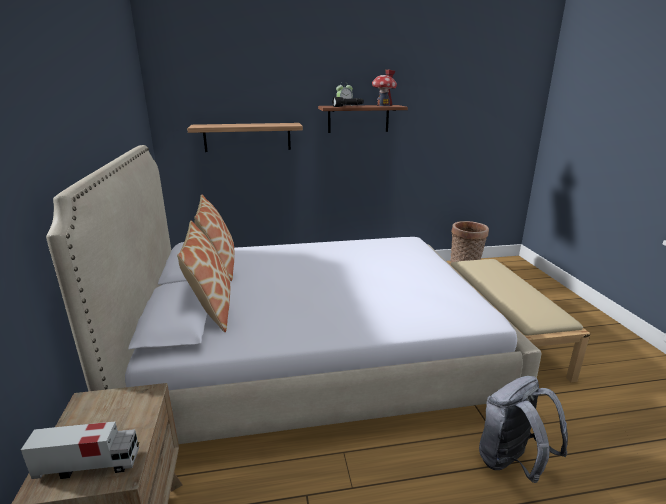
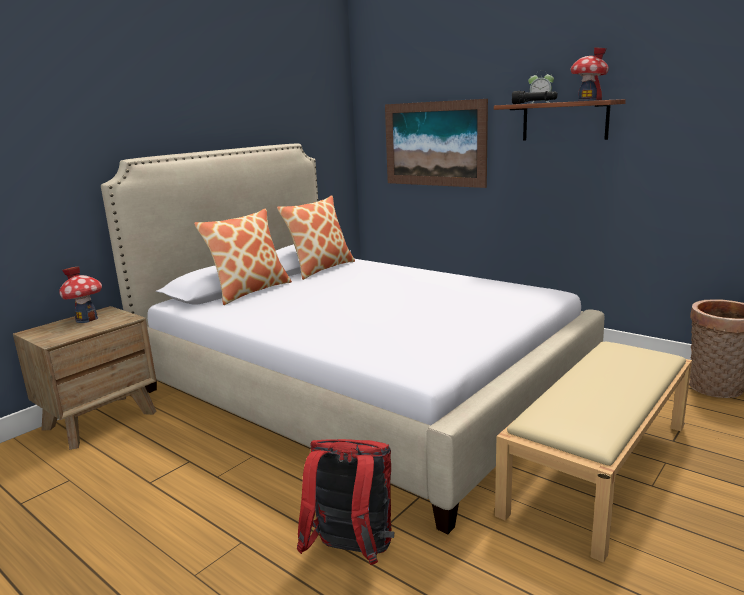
camera: 50 degrees right, 5 degrees down
(89, 423) = (87, 319): none -> toy house
(89, 465) = (53, 333): toy truck -> none
(247, 137) = (434, 144): shelf -> picture
(512, 463) = (351, 553): grey backpack -> red backpack

